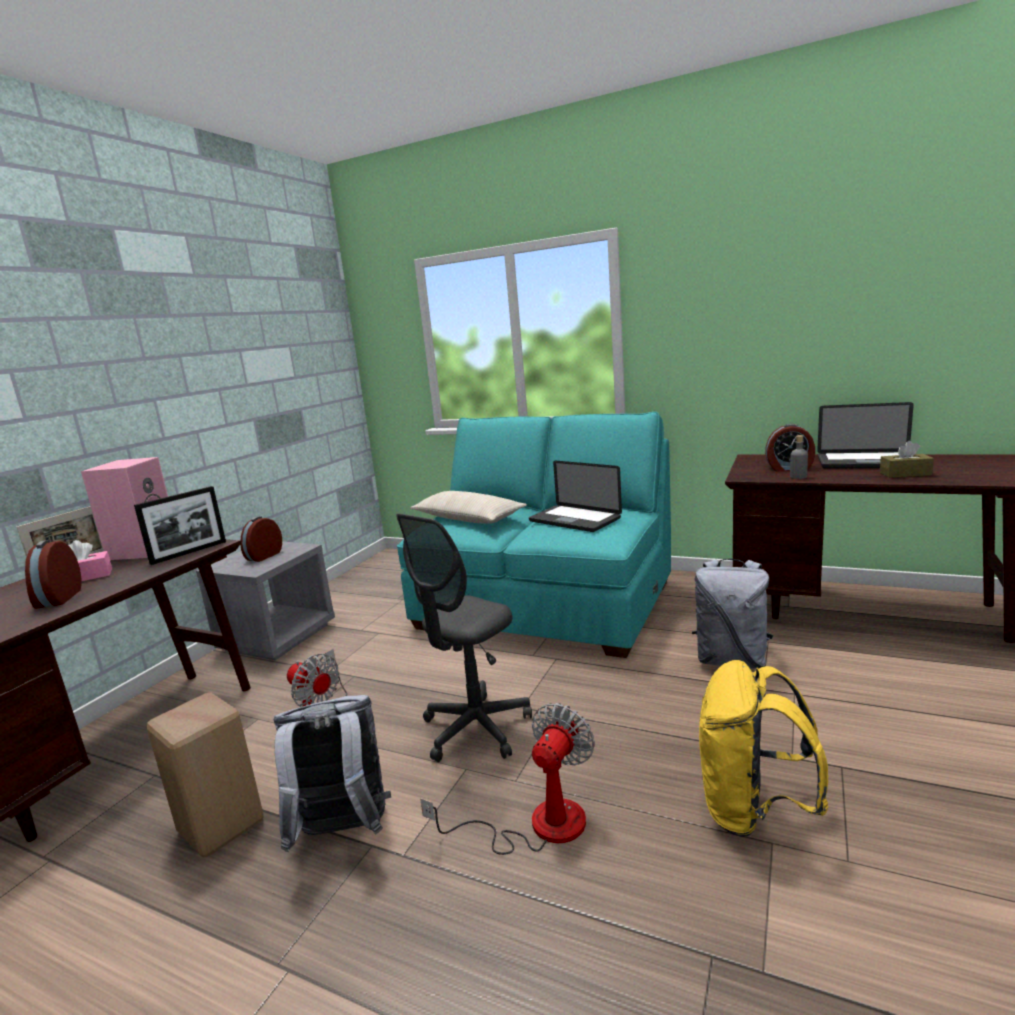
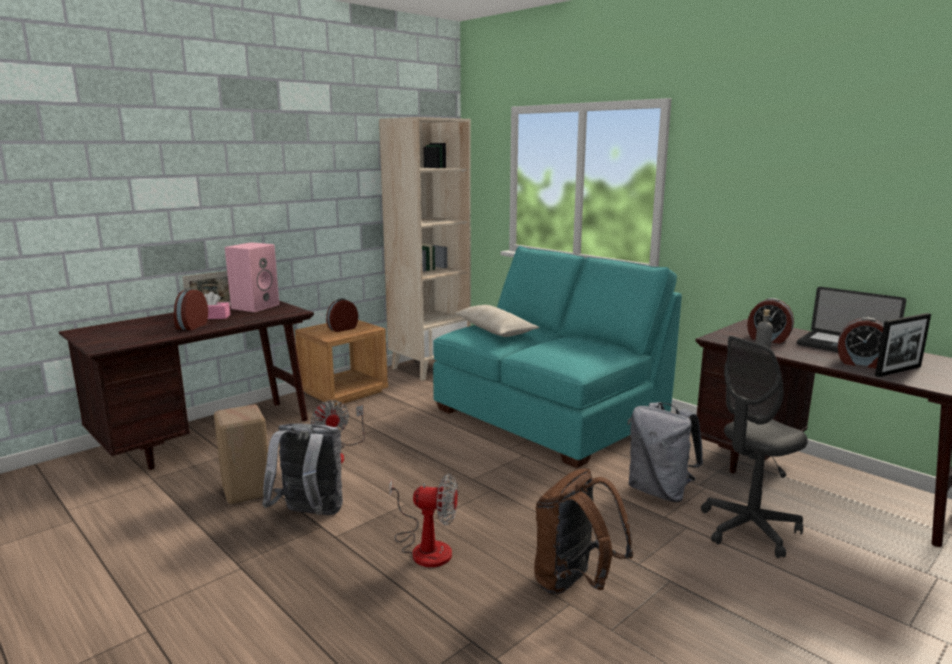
camera: 20 degrees right, 0 degrees up
(189, 552) = (278, 314): picture frame -> picture frame (898, 371)
(278, 637) = (344, 392): grey nightstand -> brown nightstand
(366, 580) = (429, 367): none -> beige bookcase
(476, 729) = (430, 483): grey office chair -> grey office chair (749, 529)
(537, 825) = (425, 547): fan -> fan turned 45 degrees clockwise
(574, 520) = (569, 347): laptop -> none
(752, 810) = (575, 583): yellow backpack -> brown backpack
(905, 474) = (861, 363): brown tissue box -> alarm clock

